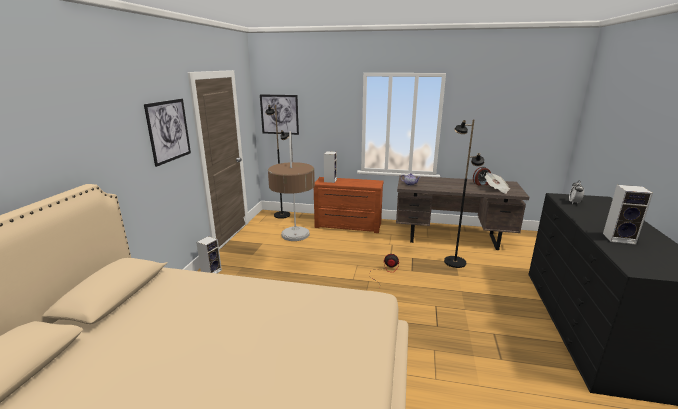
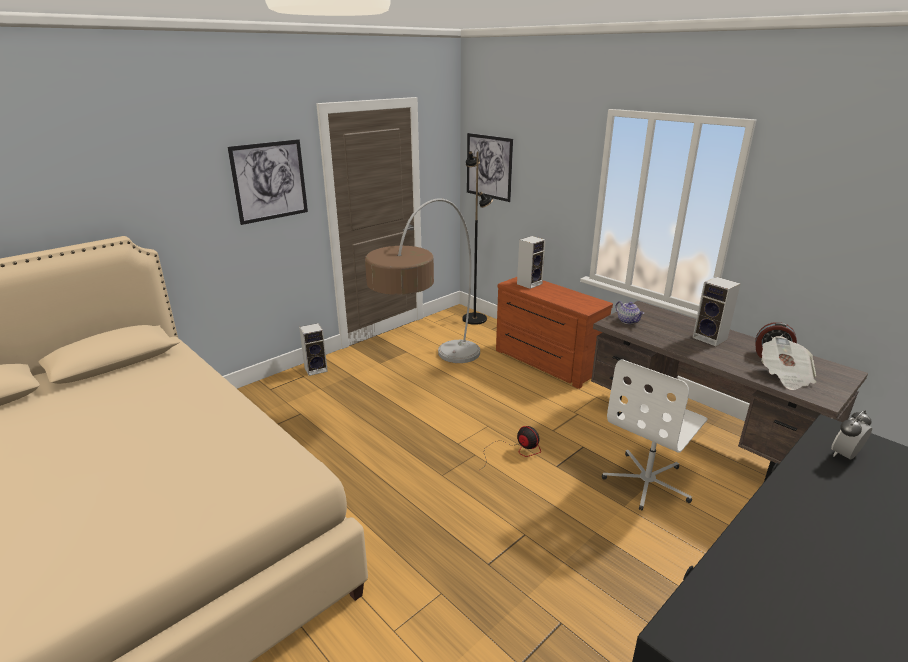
camera: 35 degrees right, 5 degrees up
(454, 262) = (647, 482): black floor lamp -> white office chair
(620, 238) = (789, 566): speaker -> speaker (711, 339)

